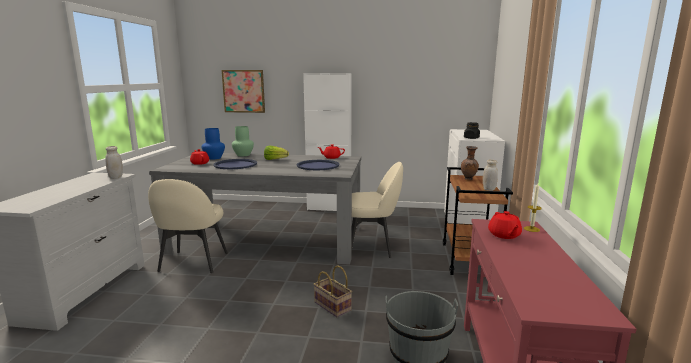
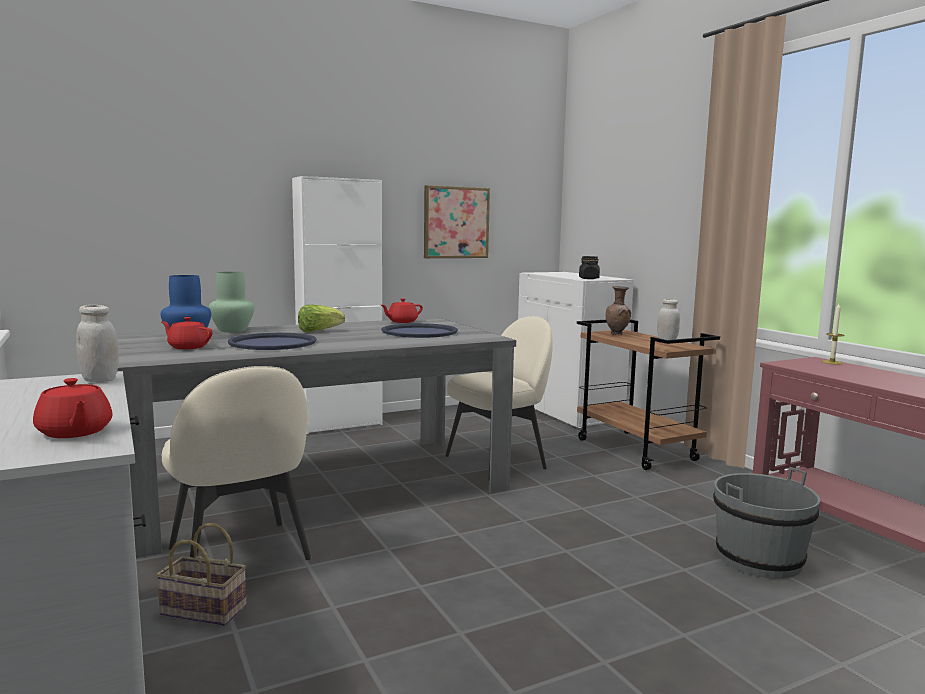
camera: 35 degrees left, 5 degrees down
(244, 91) = (153, 208): picture -> picture (456, 222)
(331, 306) = (579, 544): basket -> basket (201, 611)
(504, 235) = (830, 370): red teapot -> red teapot (74, 432)

